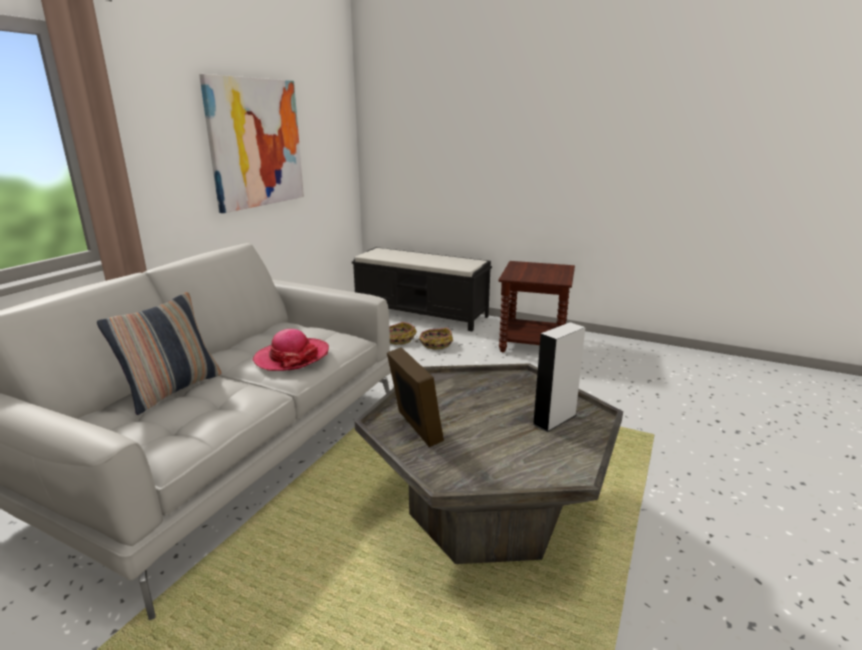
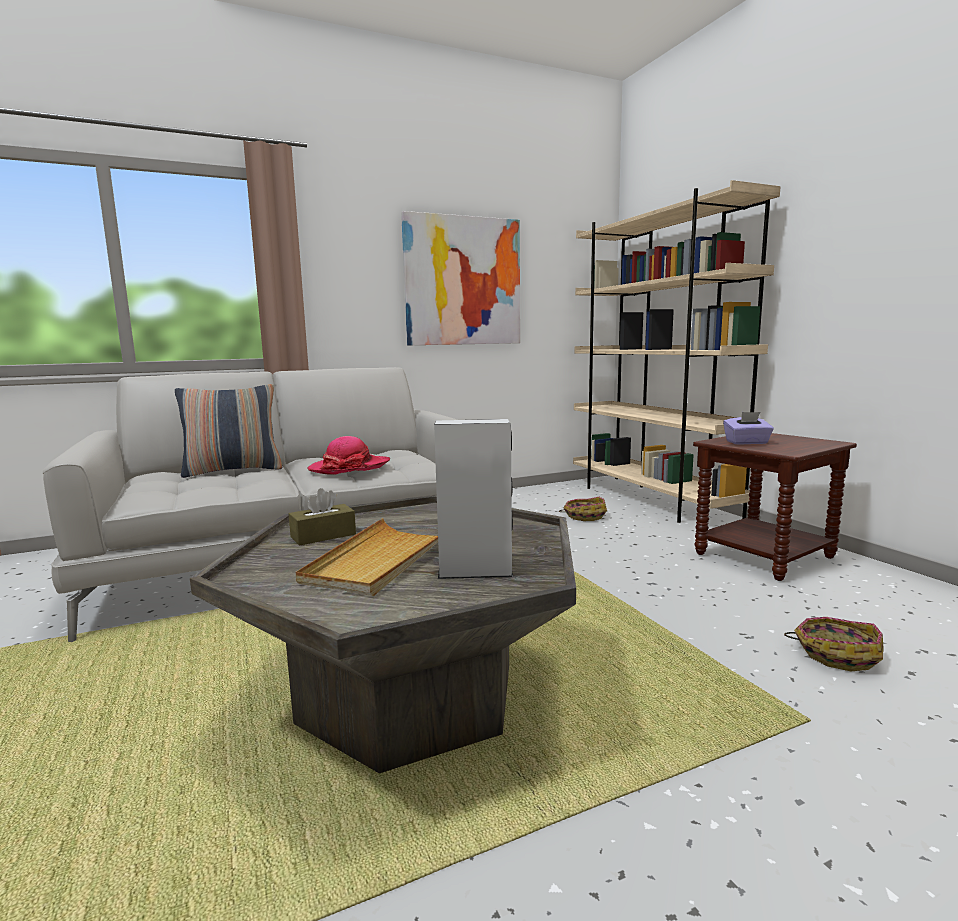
camera: 40 degrees right, 10 degrees down
(415, 428) = (323, 535): picture frame -> brown tissue box
(422, 313) = (651, 500): black bench -> beige bookcase
(435, 344) = (621, 528): basket -> basket (836, 654)
(493, 432) = (380, 560): none -> beige tray
(527, 275) = (747, 442): none -> purple tissue box

